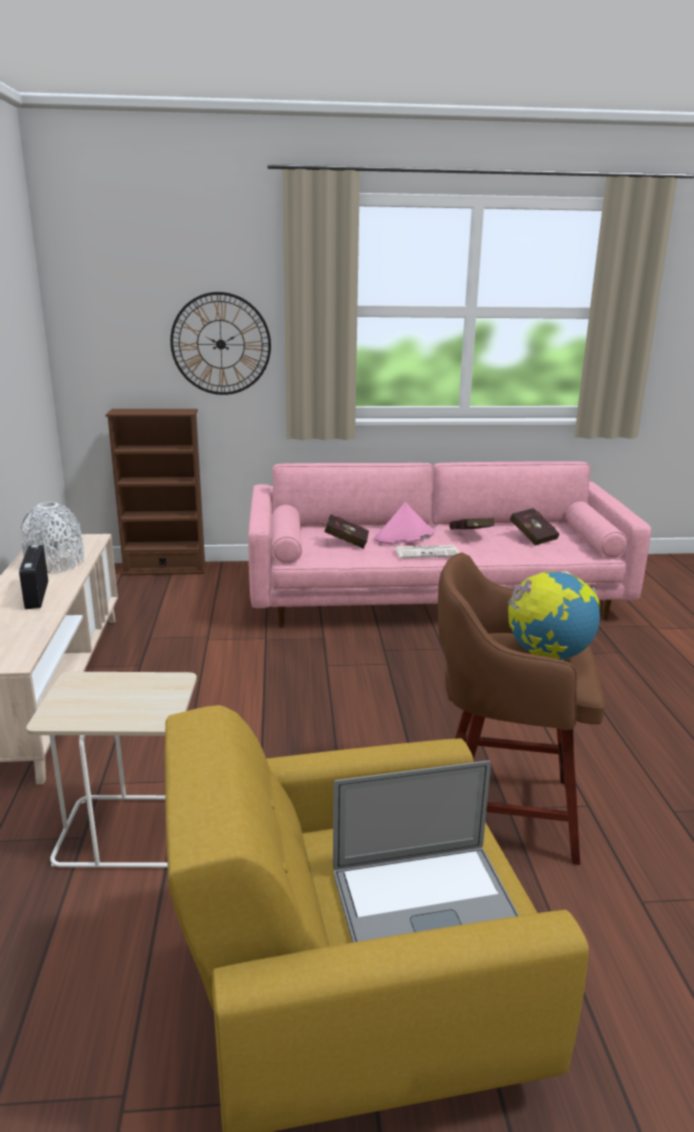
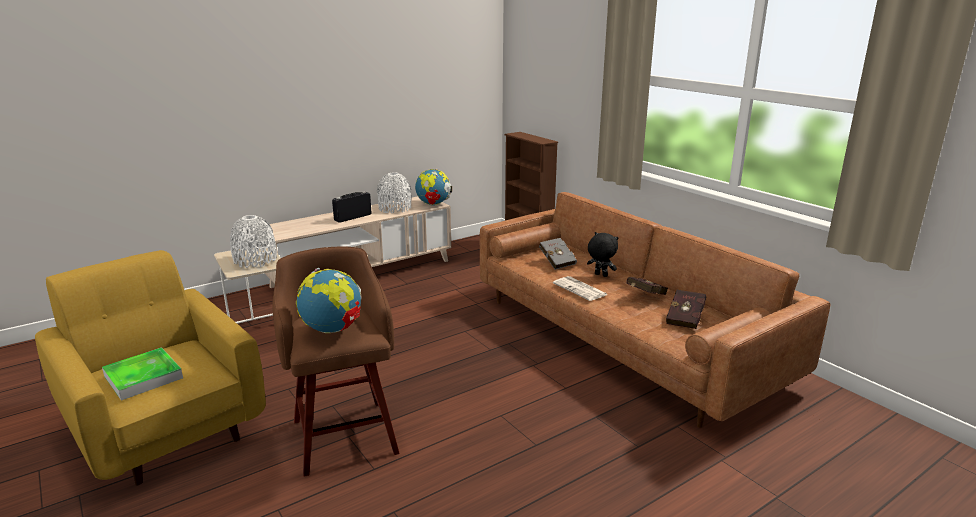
camera: 60 degrees right, 0 degrees up
(87, 540) = (433, 204): none -> globe
(131, 694) = (255, 260): none -> white vase
(221, 344) = (577, 97): wall clock -> none
(344, 542) = (556, 262): red book -> grey book
(404, 536) = (600, 275): pink hat -> black plush toy
(424, 901) = (143, 377): laptop -> tray
(433, 596) = (622, 338): pink sofa -> brown sofa

